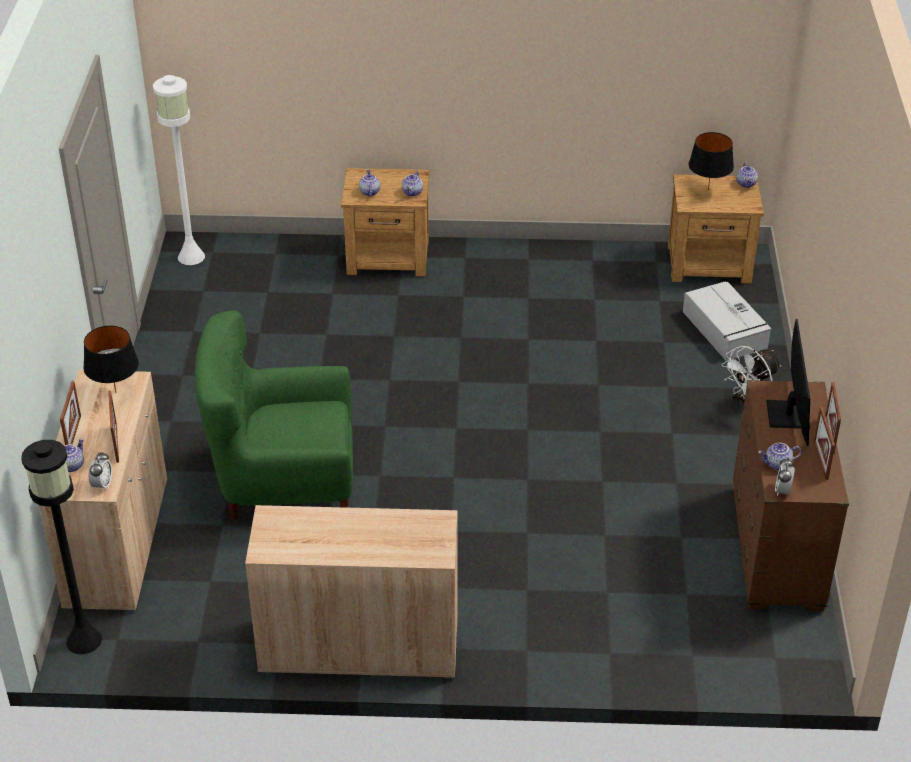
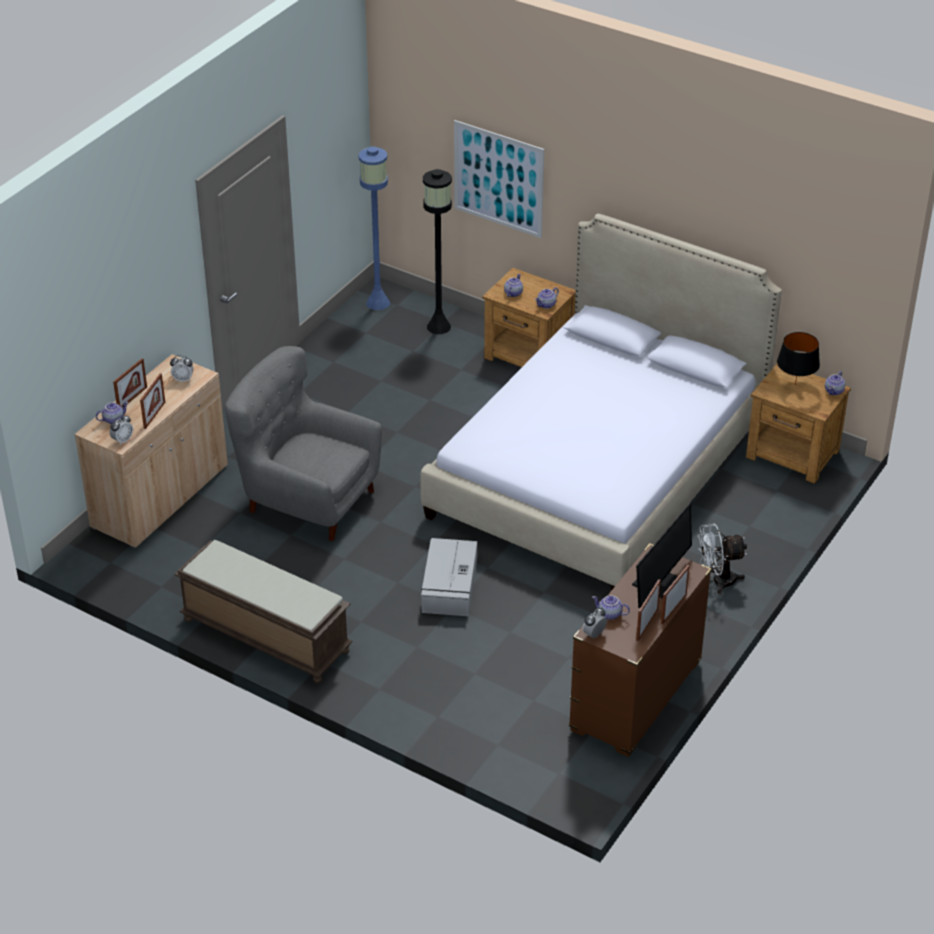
camera: 30 degrees right, 0 degrees up
(84, 640) = (89, 554): black floor lamp -> black floor lamp (439, 327)
(116, 392) = (183, 379): black table lamp -> alarm clock
(191, 257) = (378, 303): white floor lamp -> blue floor lamp
(283, 482) = (307, 499): green armchair -> grey armchair
(318, 72) = (498, 179): none -> picture
(359, 646) = (264, 636): beige cabinet -> brown bench
(548, 342) = (597, 469): none -> bed
(725, 331) = (754, 514): grey storage box -> grey storage box (449, 586)

